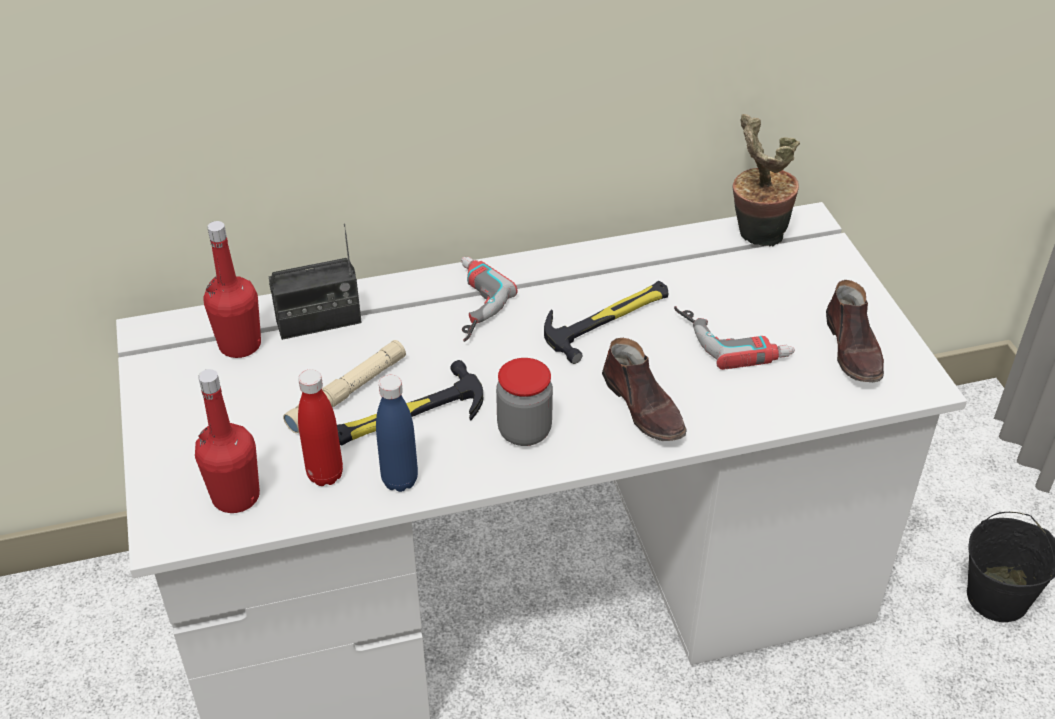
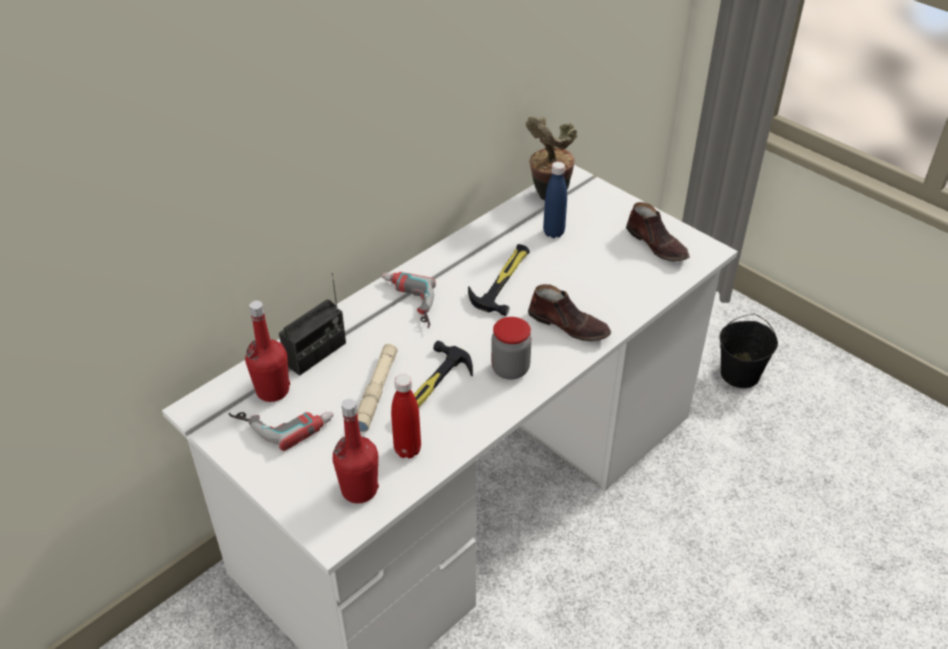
camera: 30 degrees left, 0 degrees up
(400, 480) = (459, 432): blue bottle -> blue bottle (553, 232)
(733, 338) = (585, 263): power drill -> power drill (283, 420)

